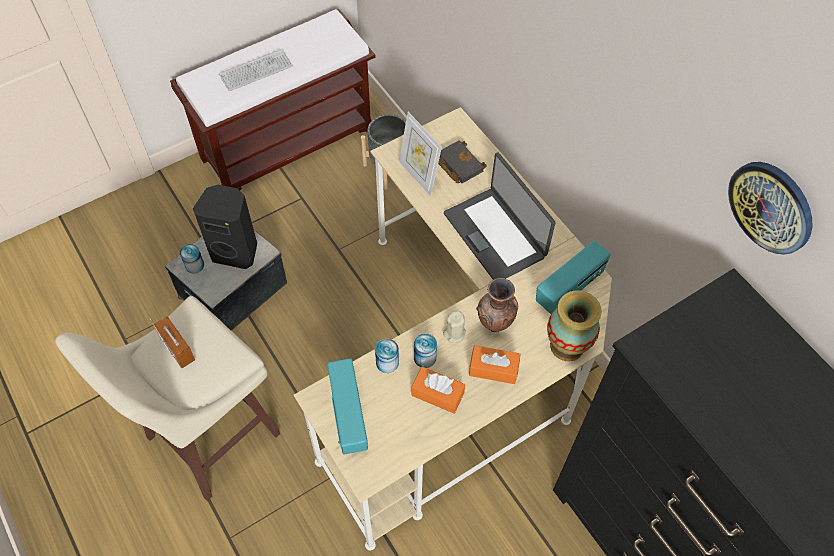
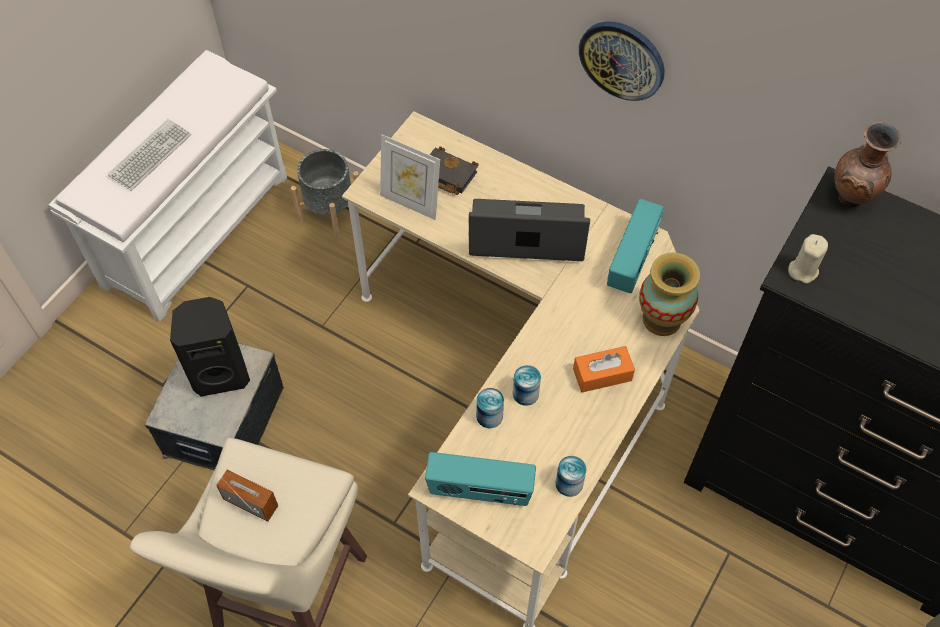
camera: 25 degrees left, 0 degrees up
(194, 265) = (181, 409): can -> can (569, 483)
(288, 142) = (197, 228): brown bench -> white bench
(348, 416) = (480, 491): radio -> radio turned 45 degrees counterclockwise
(437, 394) = (560, 425): orange tissue box -> none
(454, 333) = (542, 355): beige candle -> beige candle (803, 270)
(494, 326) = (579, 330): brown vase -> brown vase (851, 200)
(495, 234) = (527, 233): laptop -> laptop turned 150 degrees clockwise
(771, 206) = (856, 89): wall clock -> wall clock (622, 59)

